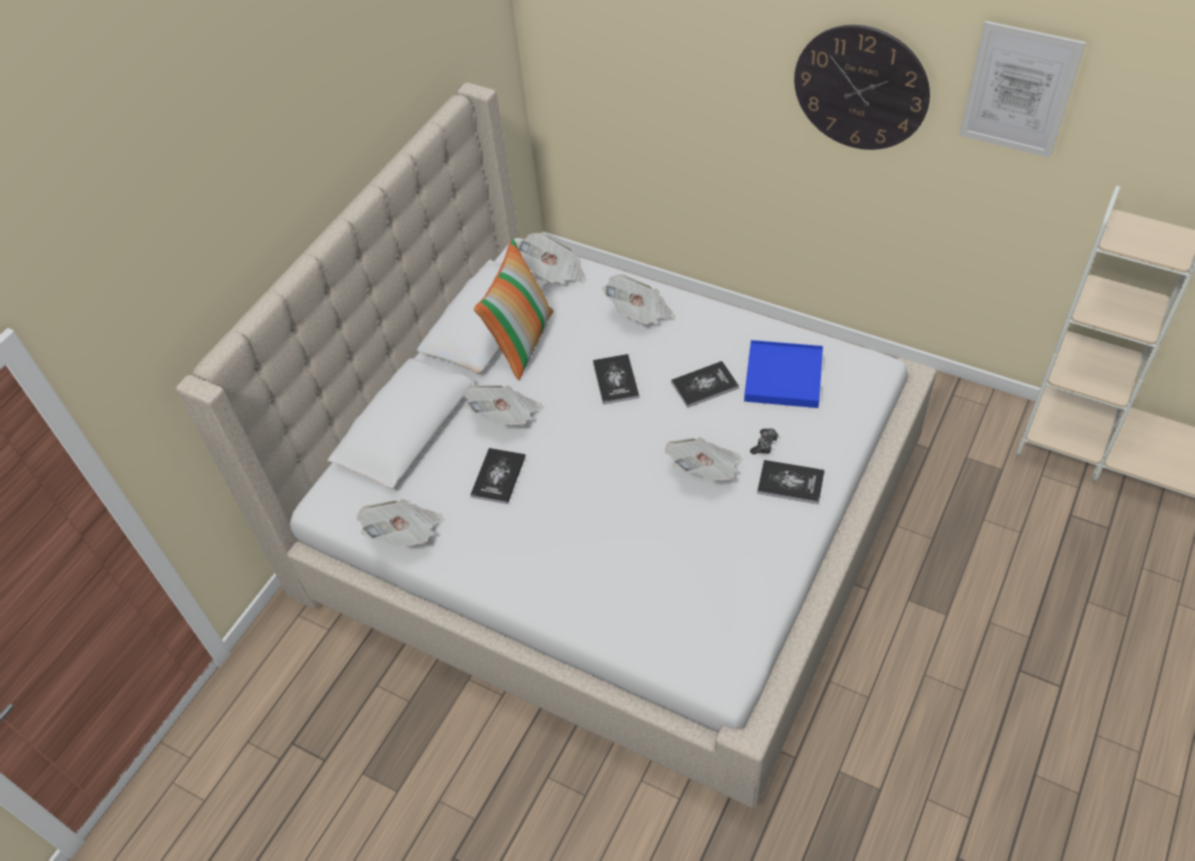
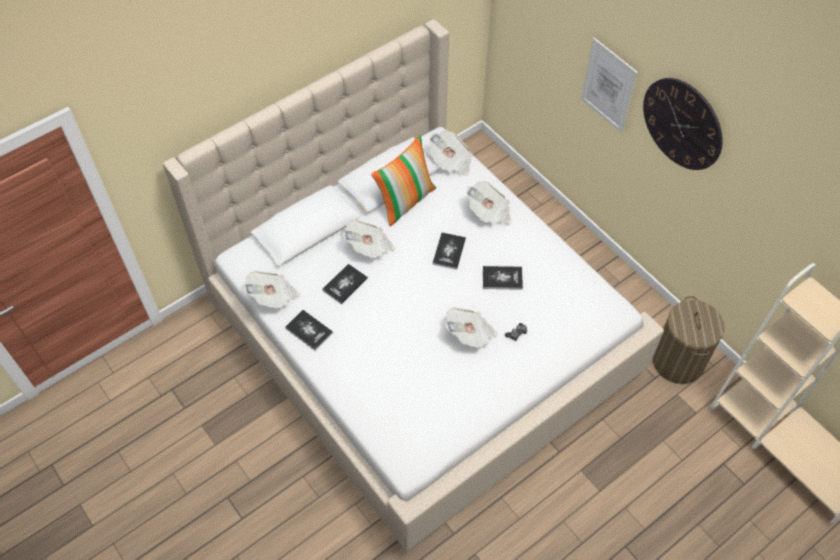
camera: 20 degrees right, 5 degrees up
(783, 377) = (555, 294): blue tray -> none
(790, 483) = (518, 365): book -> book (309, 330)
(944, 419) = (678, 361): none -> laundry basket
(1019, 90) = (774, 171): picture -> picture (608, 85)

